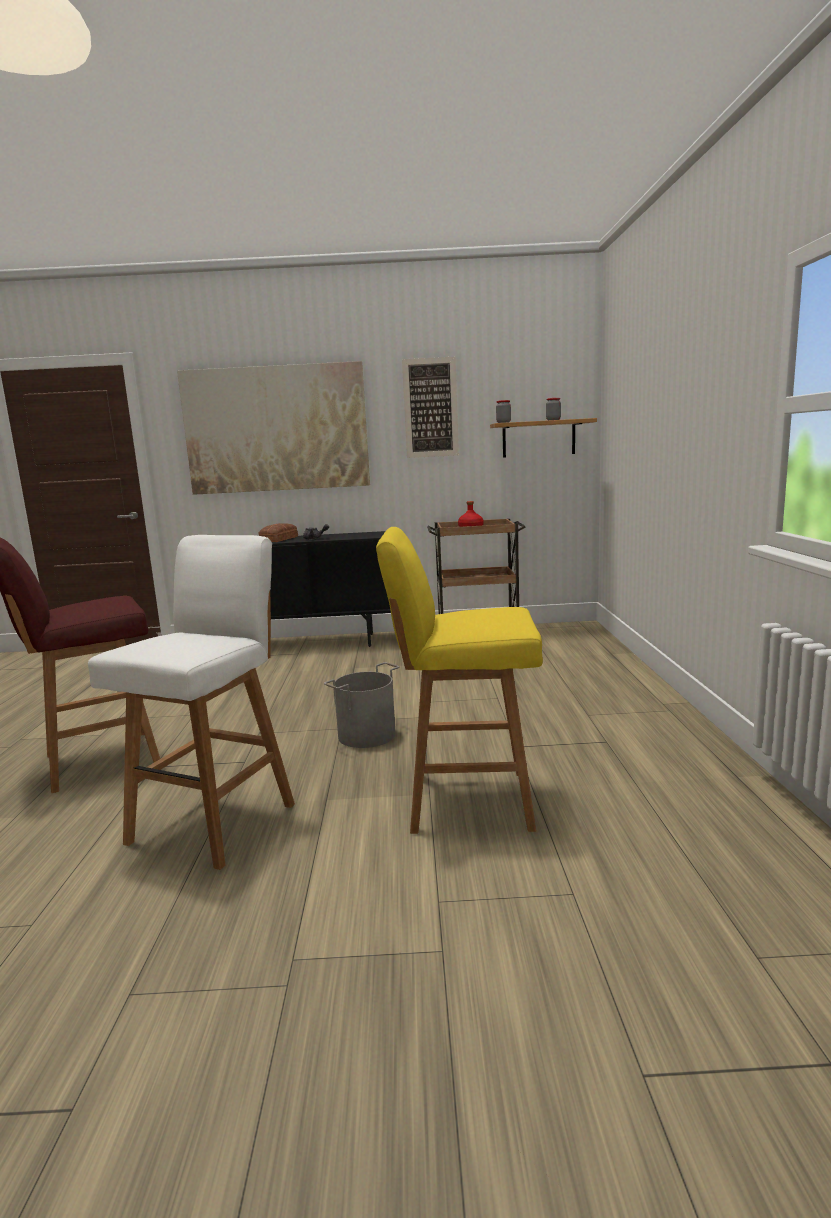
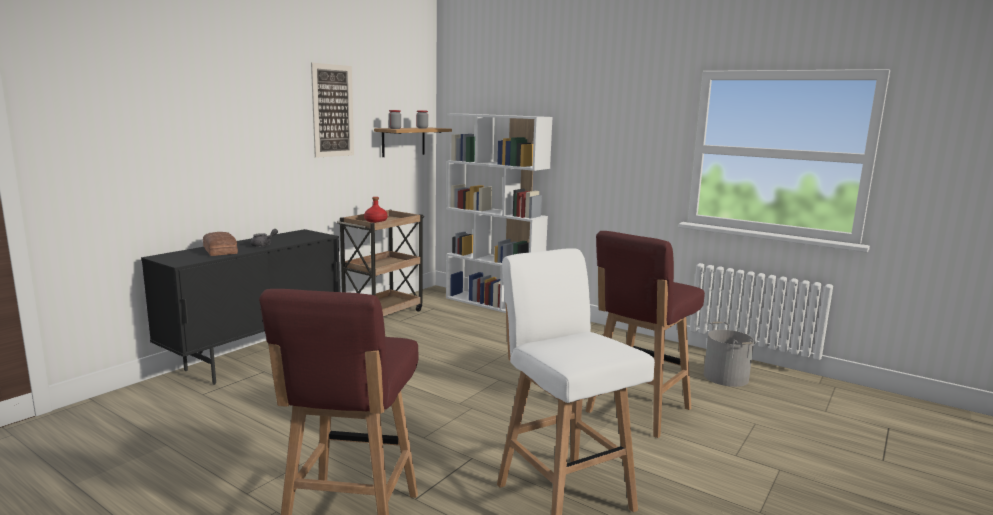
camera: 55 degrees left, 0 degrees up
(276, 429) = (192, 124): picture -> none
(367, 735) = (500, 404): grey bucket -> grey bucket (726, 377)
(466, 800) = (637, 411): yellow stool -> red stool
(609, 651) = (494, 304): none -> white bookcase

